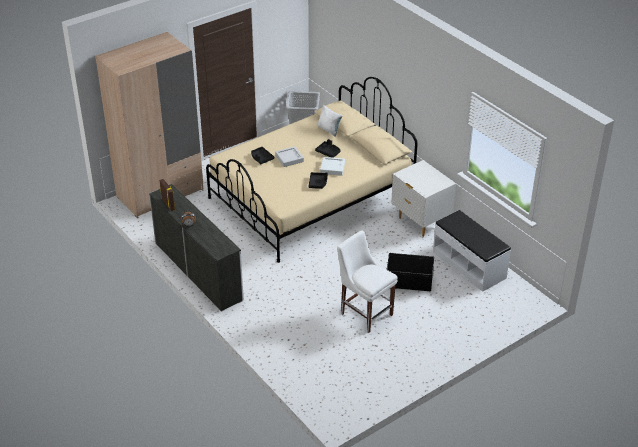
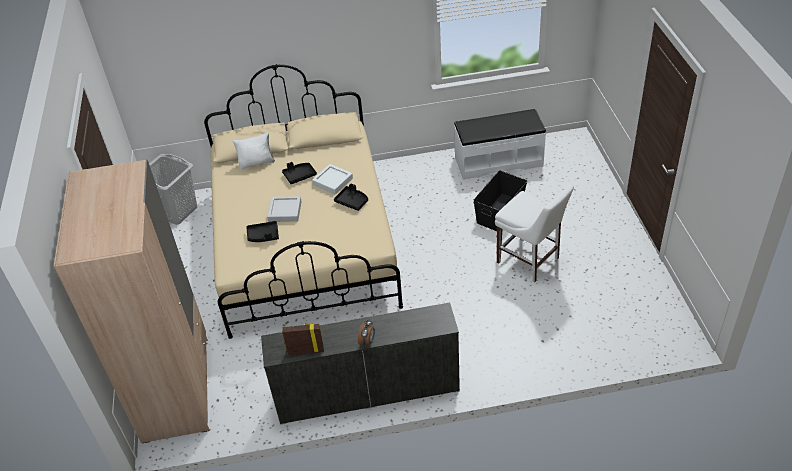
camera: 60 degrees left, 5 degrees up
(365, 313) = (530, 261): white chair -> white chair turned 120 degrees counterclockwise
(420, 222) = (409, 172): white nightstand -> none

